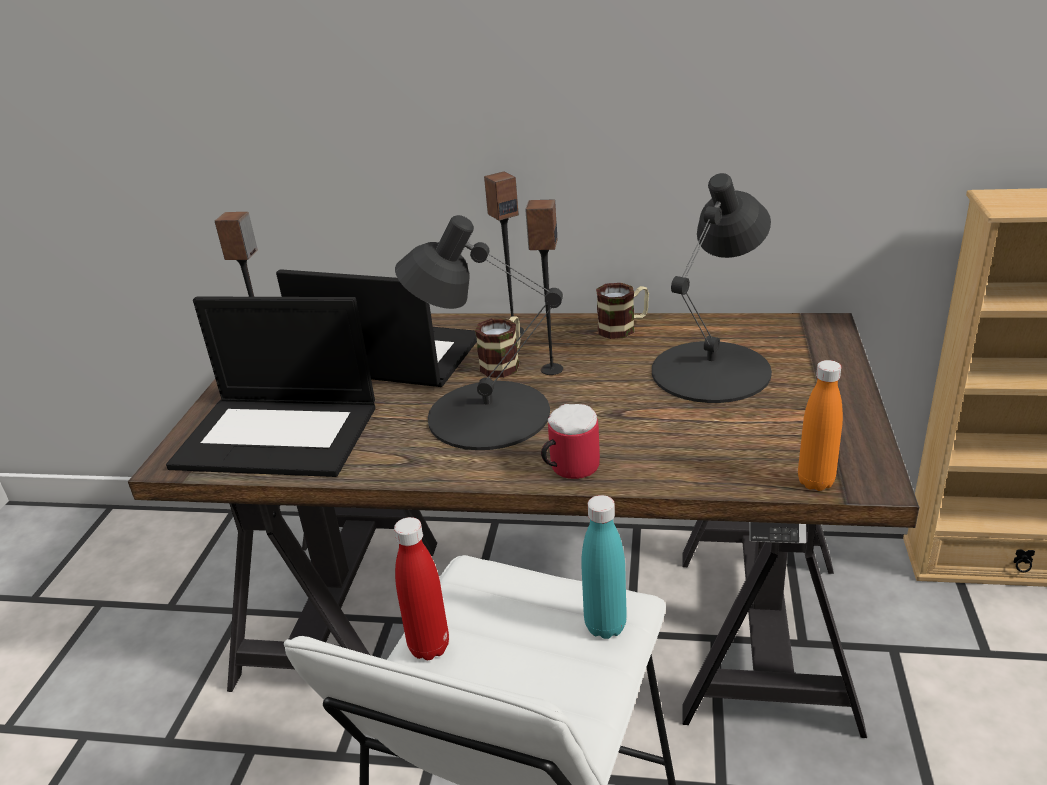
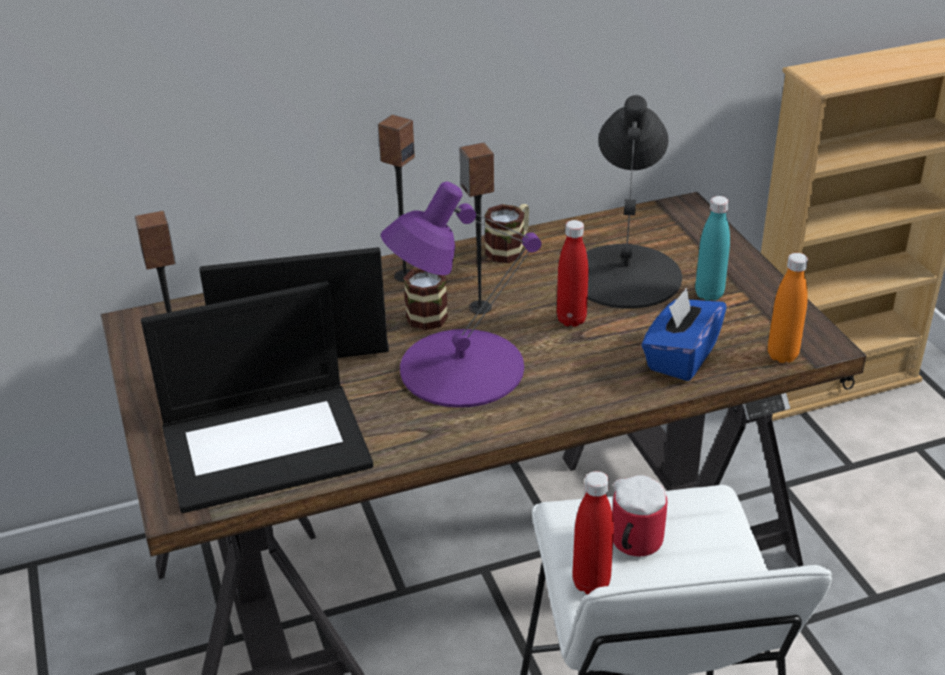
camera: 30 degrees left, 5 degrees up
(486, 414) = (459, 368): black table lamp -> purple table lamp
(568, 467) = (579, 398): mug -> mug (632, 543)
(605, 626) = (712, 519): turquoise bottle -> turquoise bottle (709, 294)
(624, 397) = (571, 320): none -> red bottle
(702, 456) = (680, 357): none -> blue tissue box

